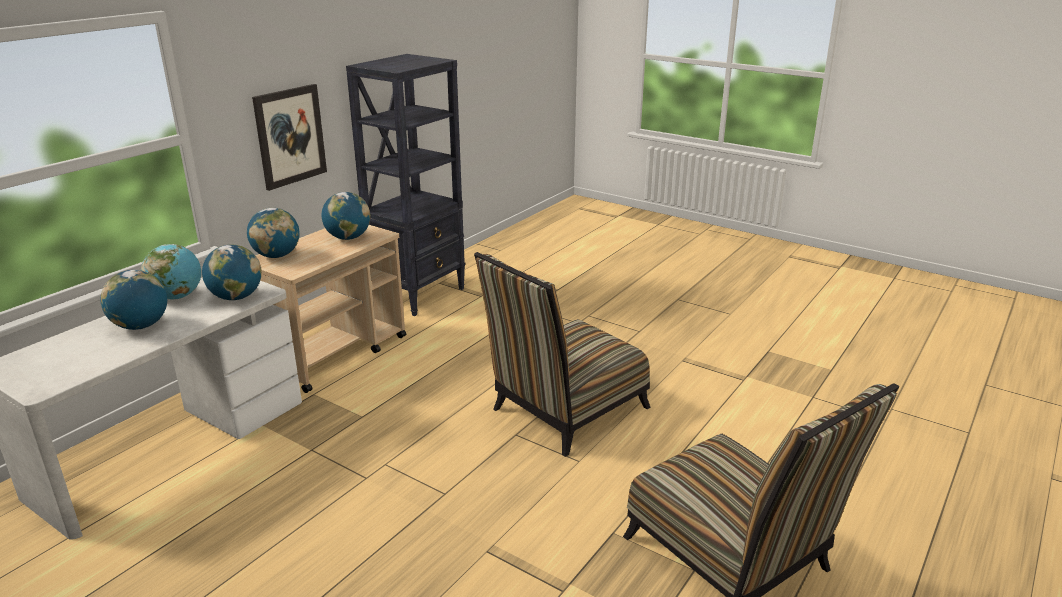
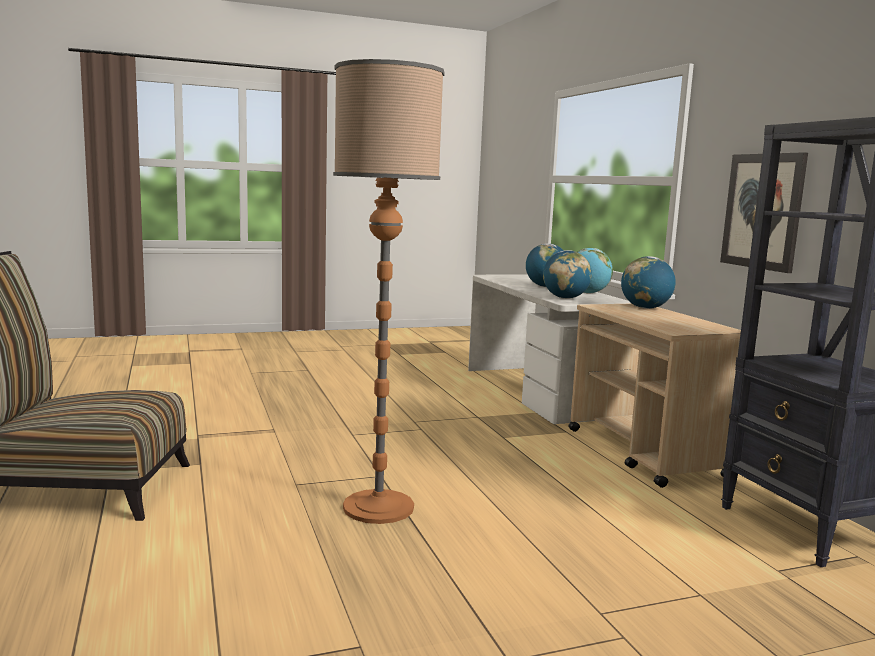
camera: 125 degrees right, 15 degrees down
(348, 238) = (675, 324): globe -> none
(563, 412) = (379, 507): chair -> floor lamp

